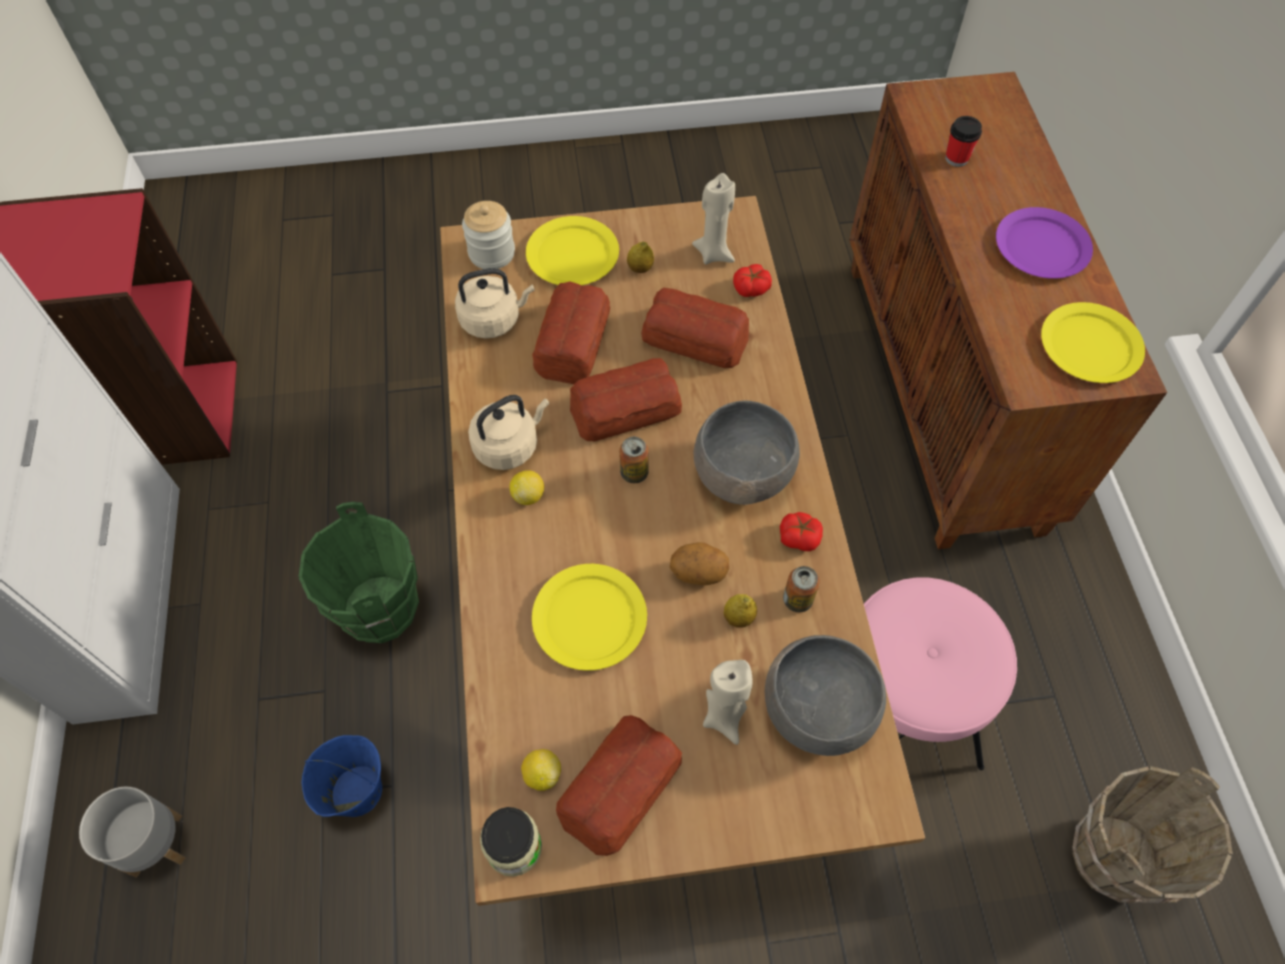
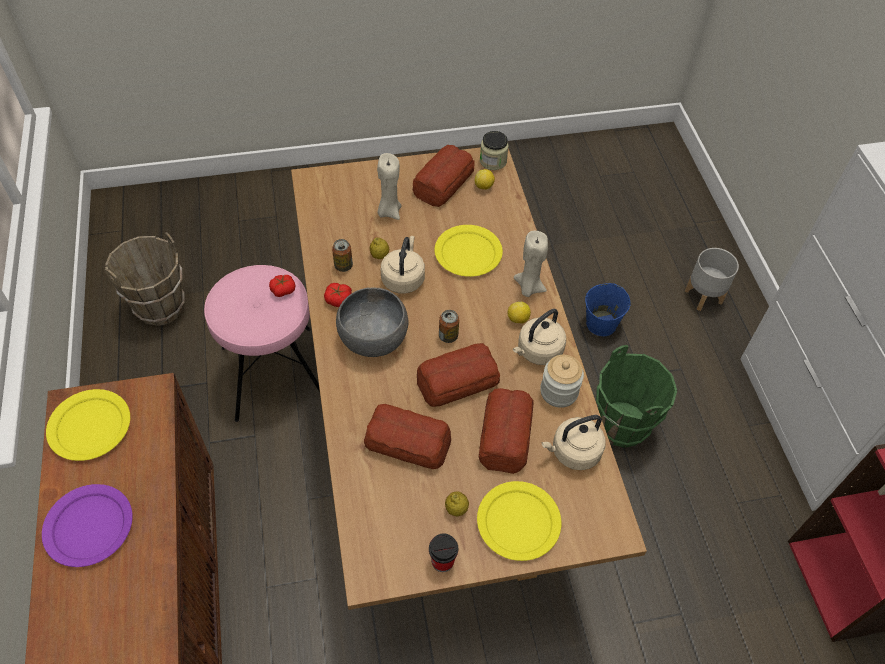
camera: 175 degrees right, 5 degrees down
(492, 253) = (591, 520): jar -> jar (559, 392)
(698, 572) = (403, 278): potato -> beige kettle
(714, 253) = (390, 529): beige candle -> beige candle (528, 287)
(751, 288) = (358, 492): tomato -> tomato (283, 290)
(817, 709) = (338, 216): grey bowl -> none
(956, 158) = (133, 641): cup -> cup (442, 561)

